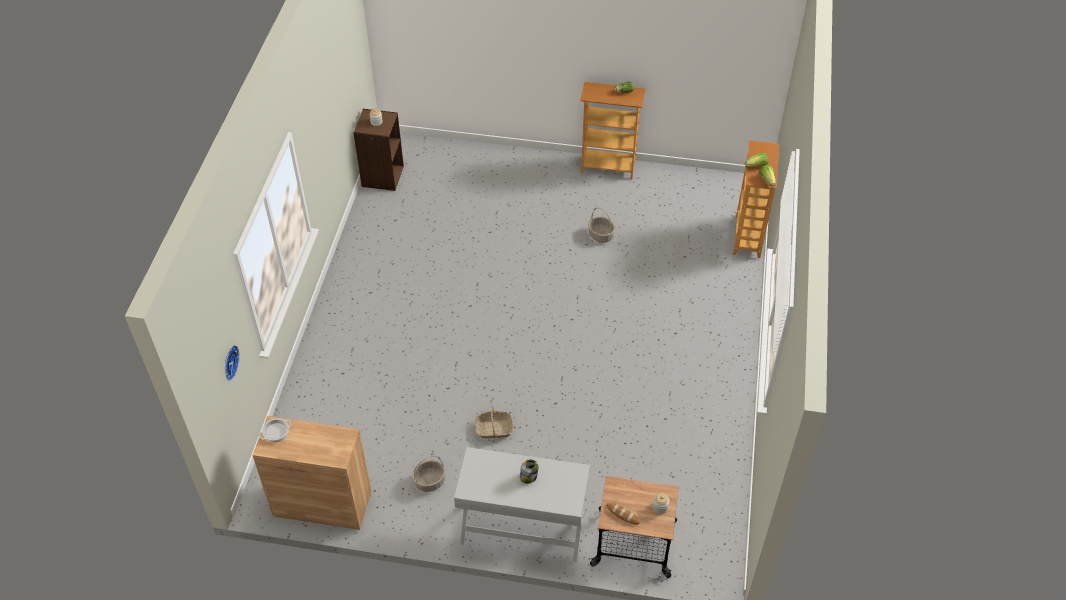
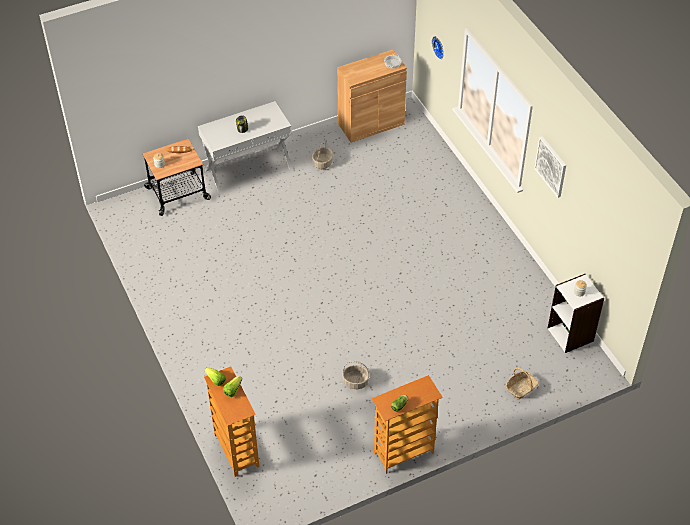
camera: 145 degrees right, 0 degrees up
(314, 132) = (551, 166): none -> picture
(382, 176) = (571, 334): brown bookcase -> white bookcase
(494, 429) = (311, 208): basket -> basket (521, 388)

